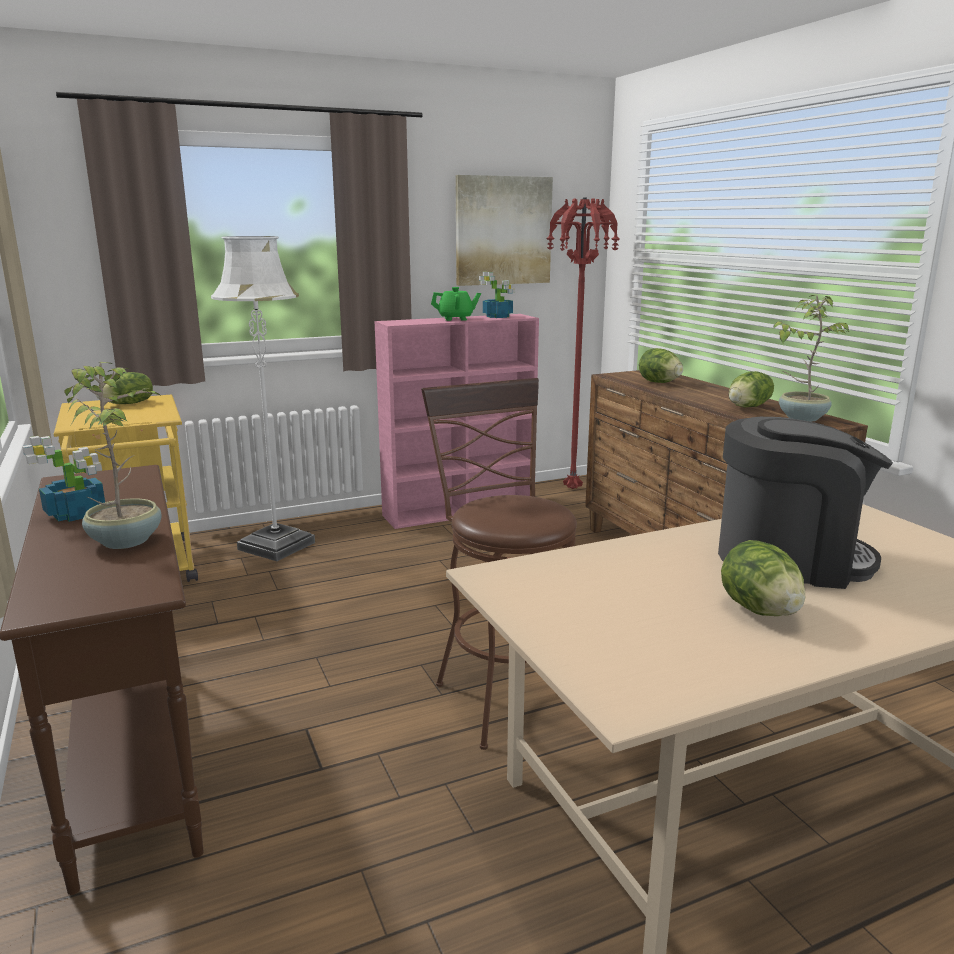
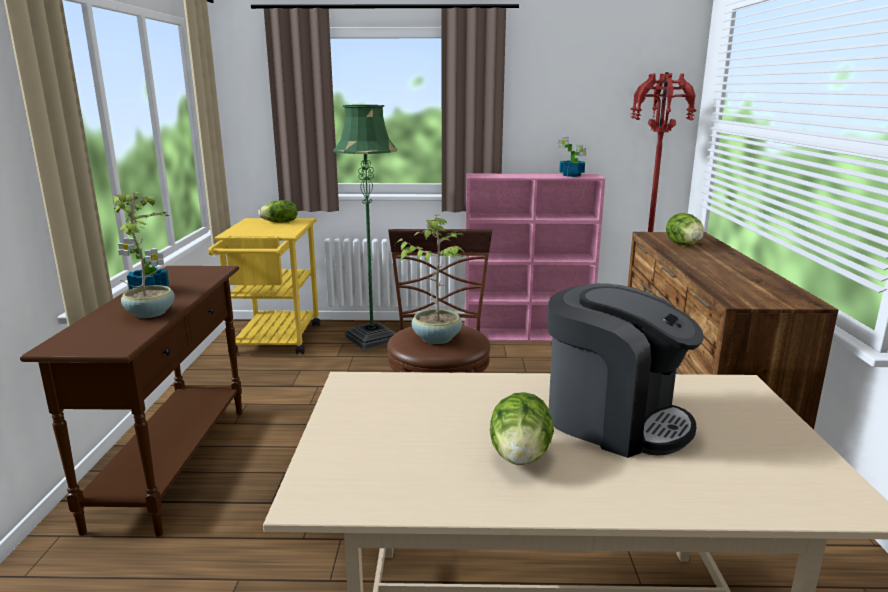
camera: 25 degrees right, 0 degrees up
(277, 546) = (372, 339): white floor lamp -> green floor lamp
(456, 319) = (531, 175): green teapot -> none
(503, 231) = (592, 101): picture -> none
(748, 407) = (735, 276): lettuce -> none
(801, 418) = (774, 293): potted plant -> potted plant (436, 338)

